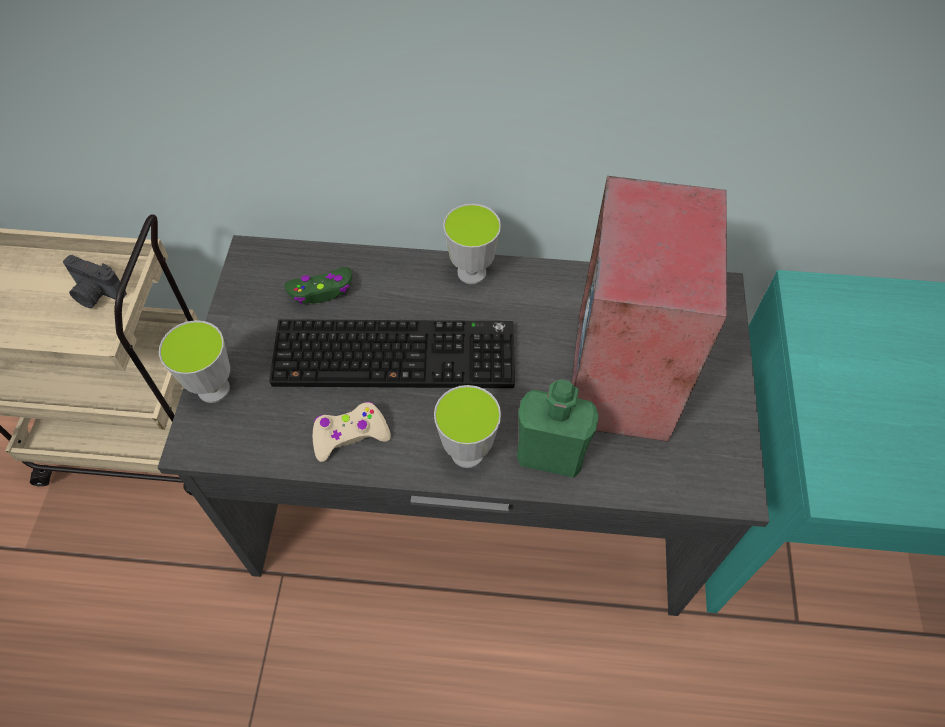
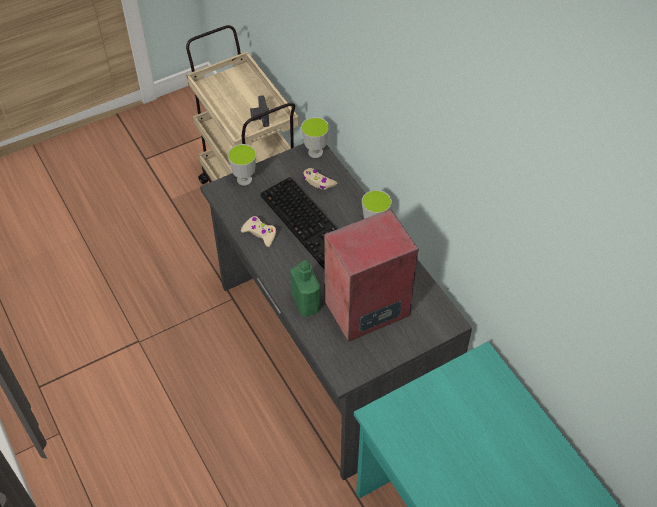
camera: 55 degrees right, 5 degrees down
(321, 291) = (318, 182): green game controller -> beige game controller
(467, 452) = (284, 275): cup -> cup (315, 152)

